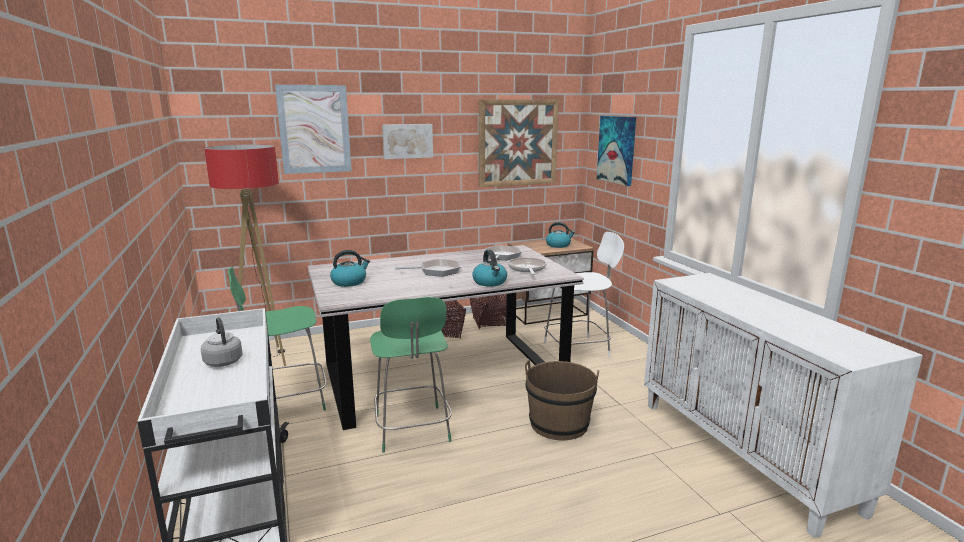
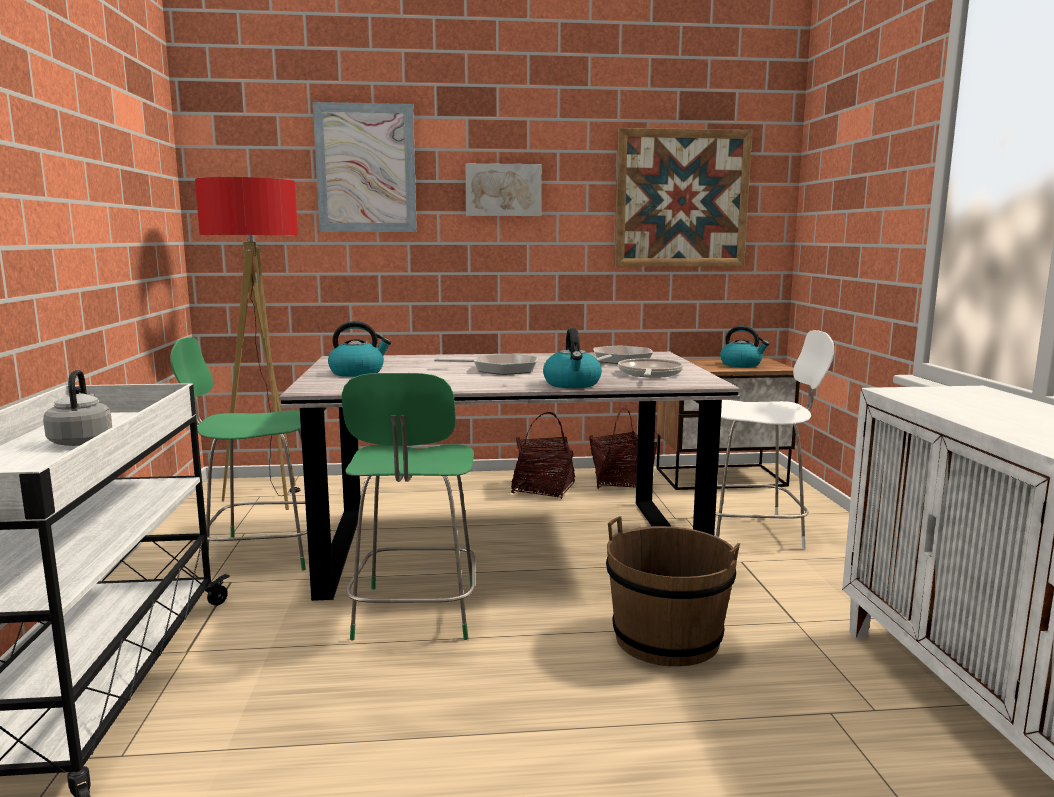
camera: 15 degrees right, 5 degrees down
(617, 149) = (844, 202): picture -> none

